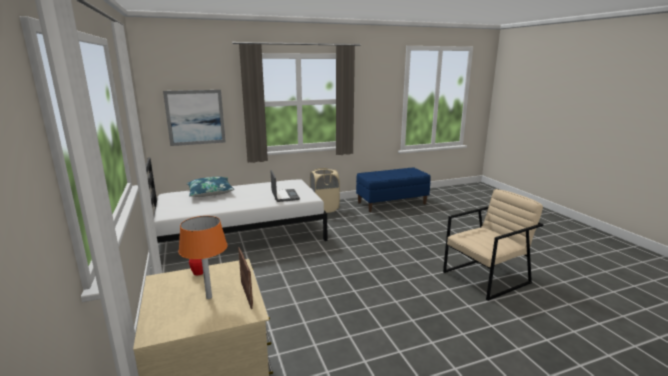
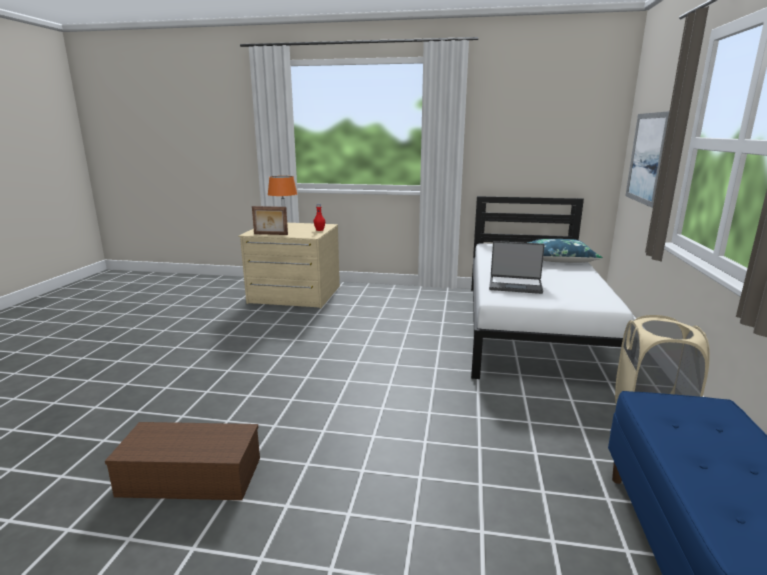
camera: 120 degrees right, 0 degrees up
(486, 277) = (188, 477): beige armchair -> brown storage box

